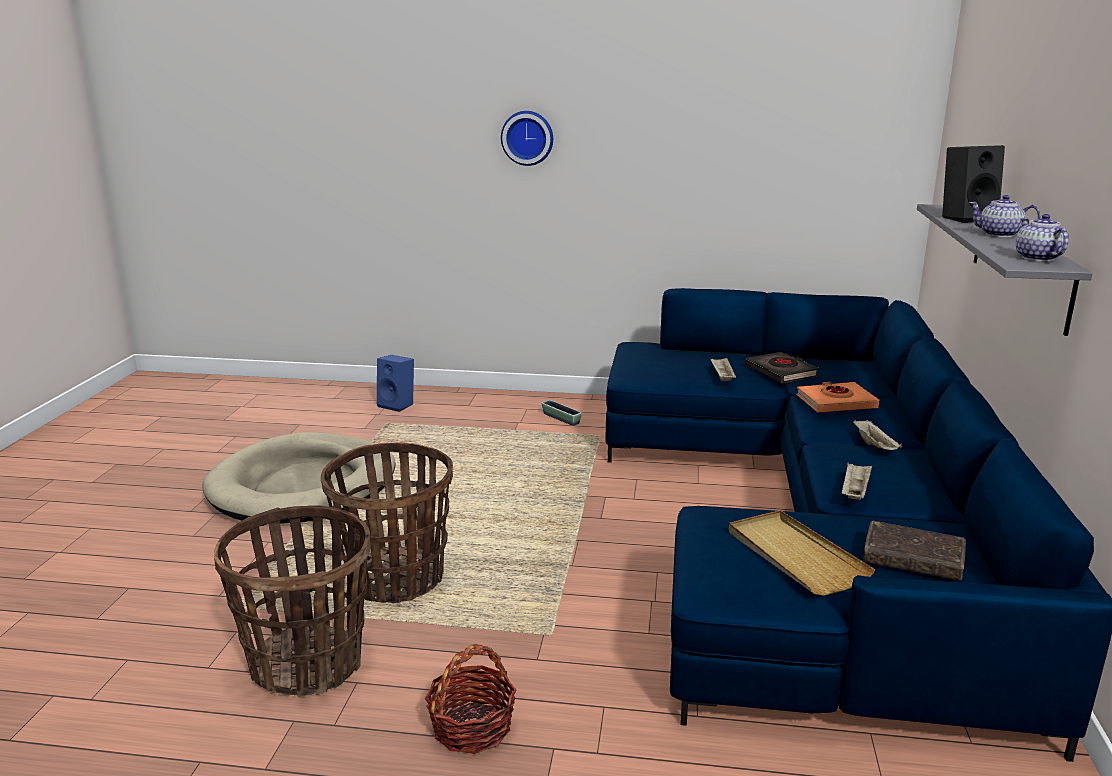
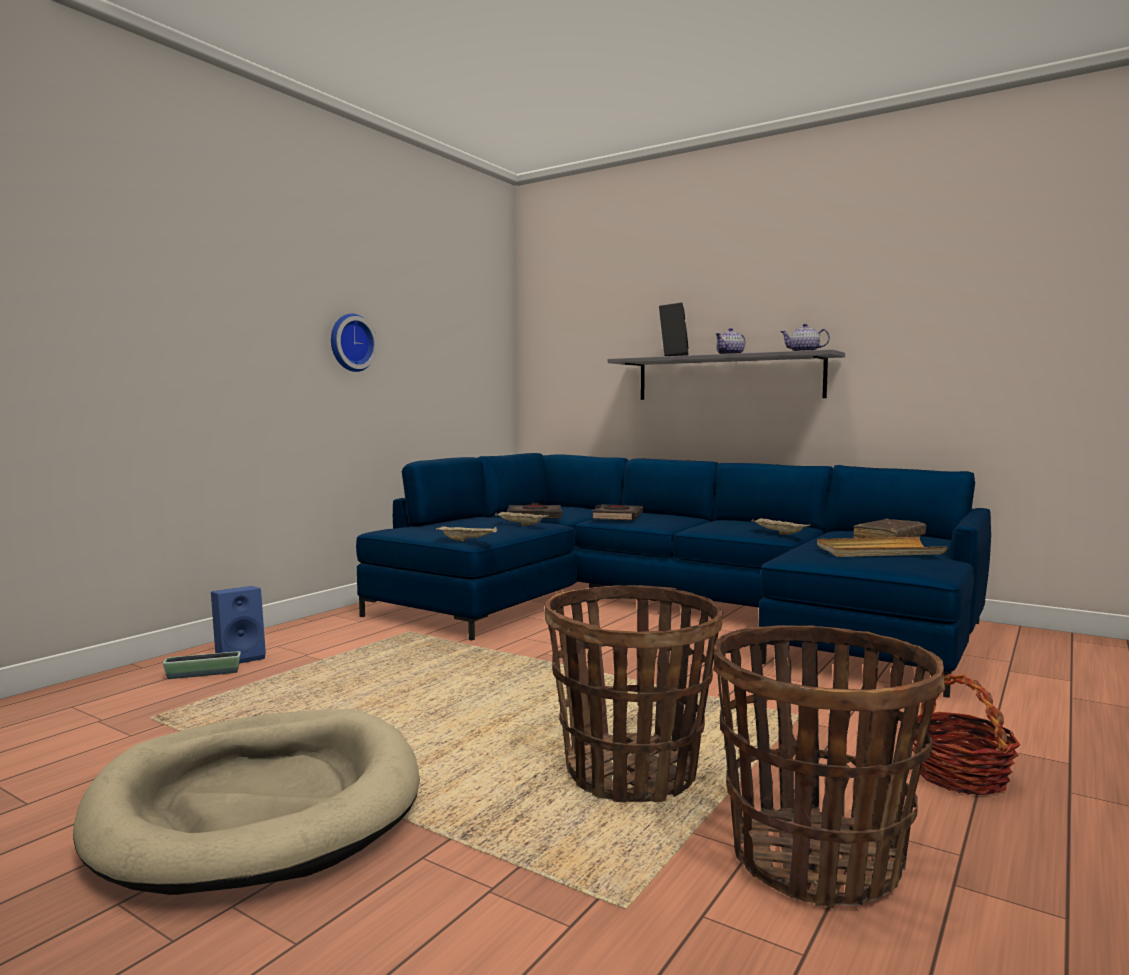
camera: 65 degrees left, 15 degrees down
(398, 405) = (100, 703): blue speaker -> blue speaker (240, 657)
(527, 138) = (216, 299): wall clock -> wall clock (350, 343)
(561, 418) = (335, 638): planter -> planter (203, 674)
(836, 403) = (617, 517): orange book -> black book
(875, 446) = (705, 522): beige tray -> beige tray (468, 540)

